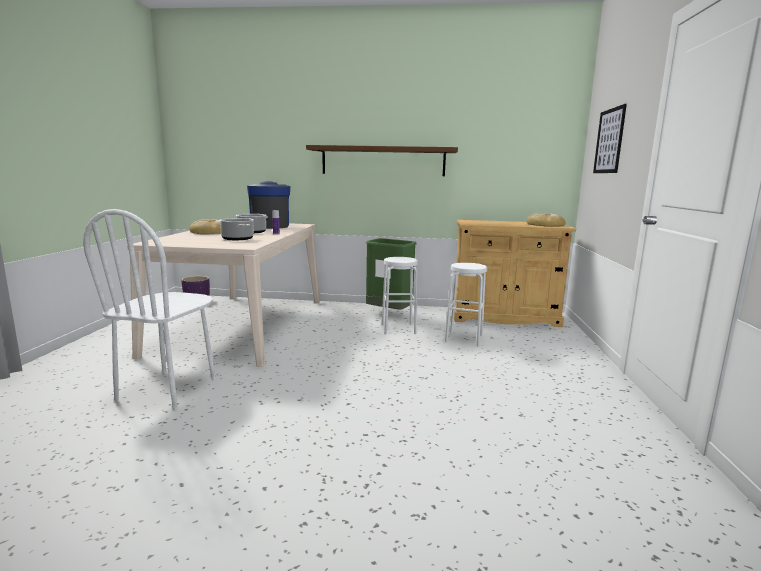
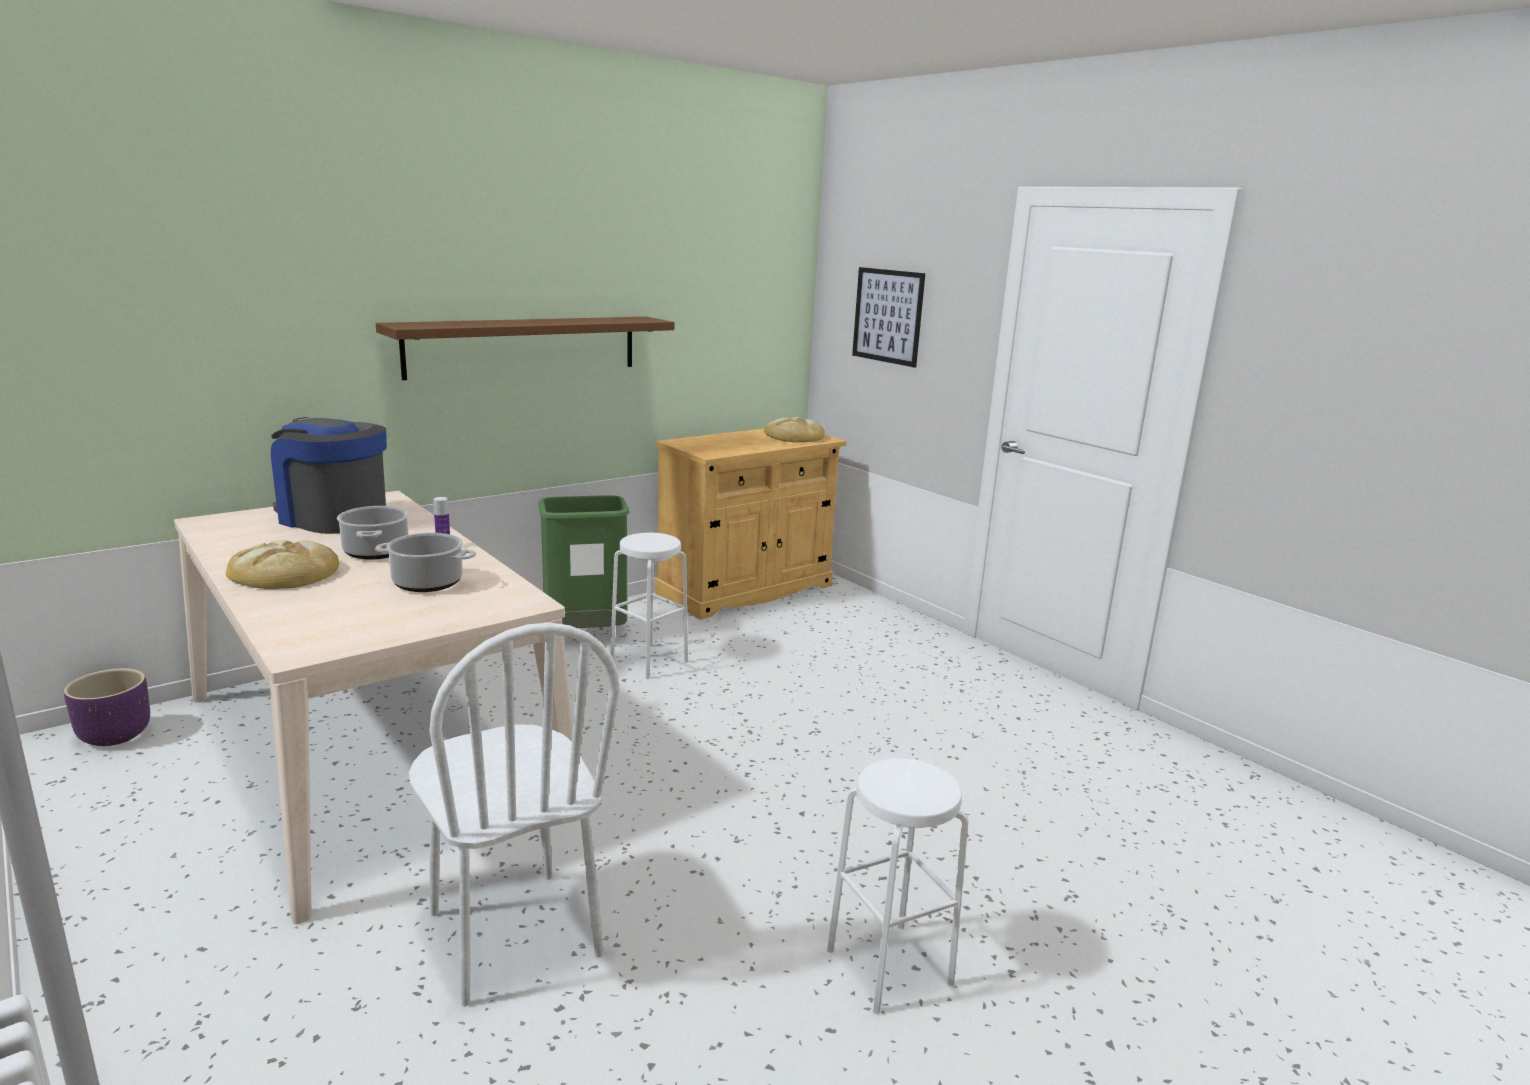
camera: 45 degrees left, 5 degrees up
(464, 338) = (758, 646): white stool -> white stool (889, 966)

